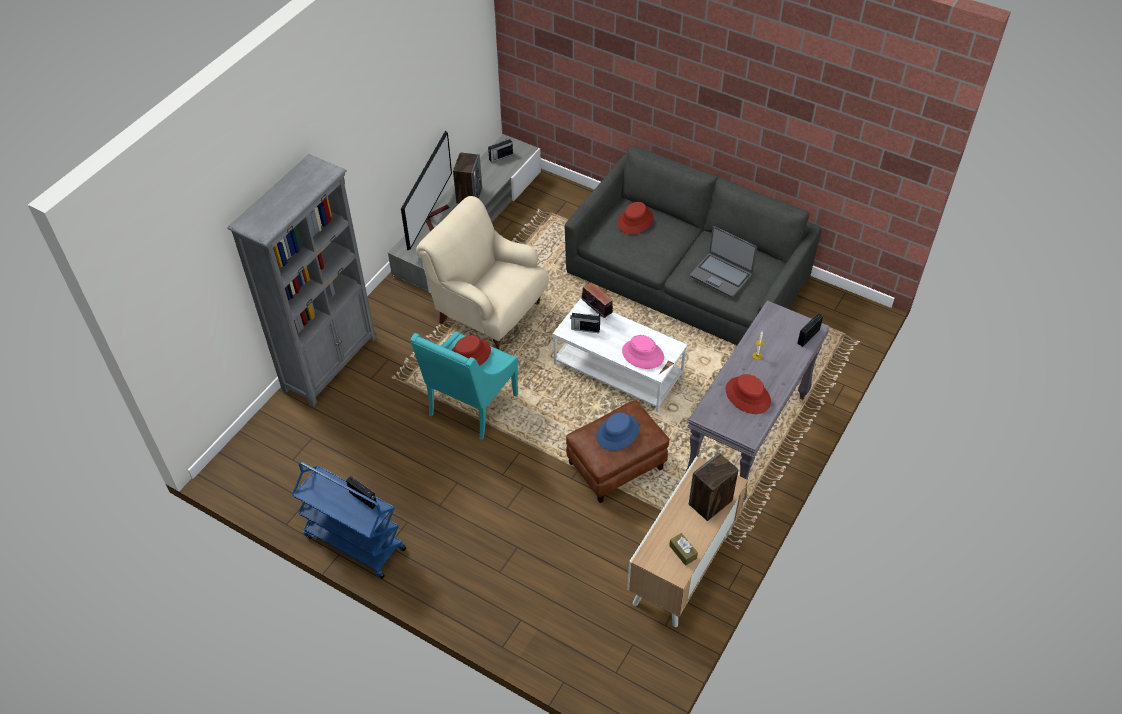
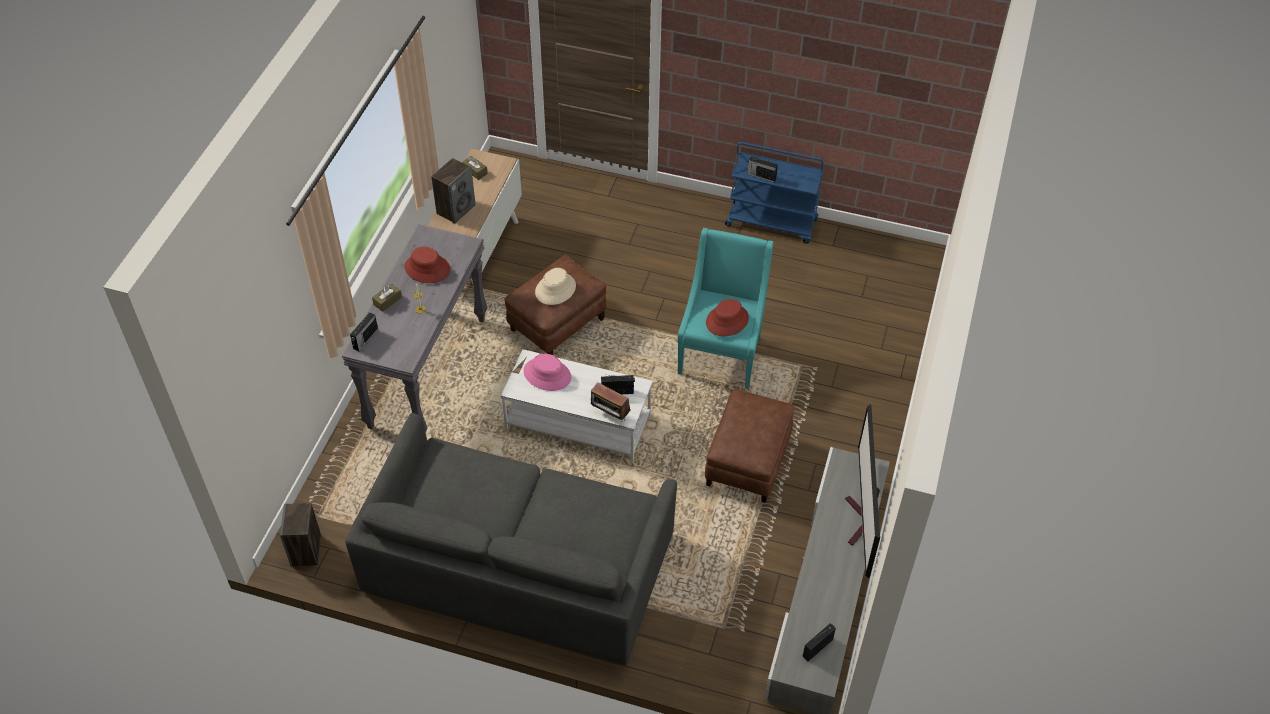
camera: 165 degrees right, 0 degrees up
(330, 363) = (890, 370): grey bookcase -> none
(469, 195) = (831, 568): speaker -> speaker (306, 550)
(488, 312) = (747, 463): beige armchair -> brown ottoman
(618, 433) = (555, 289): blue hat -> beige hat
(635, 221) = (592, 537): red hat -> none
(721, 275) = (471, 477): laptop -> none
(788, 369) = (387, 301): none -> brown tissue box

